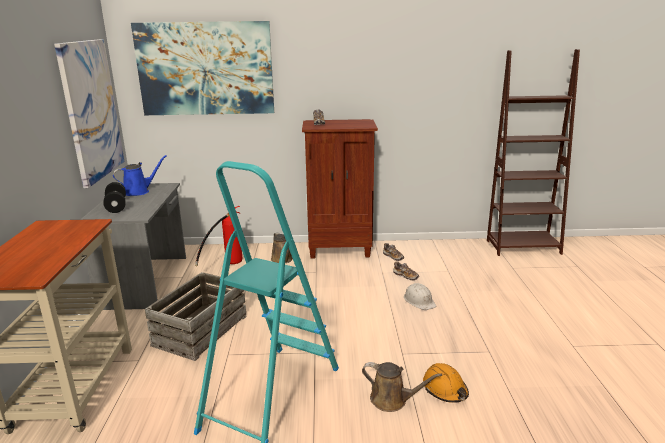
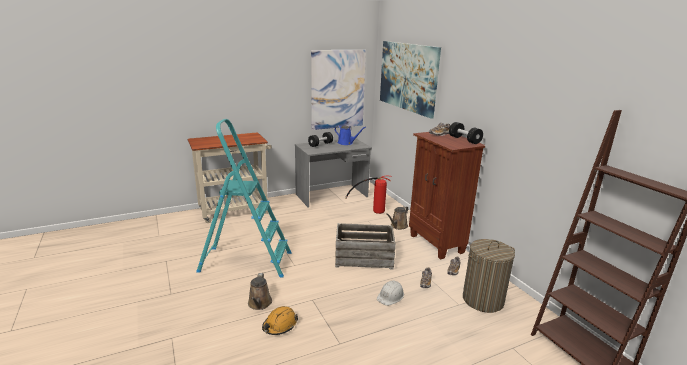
camera: 65 degrees right, 0 degrees up
(201, 331) = (294, 225): crate -> crate (363, 258)
(349, 121) = (464, 140): none -> black dumbbell
(446, 259) = (482, 300): none -> laundry basket

